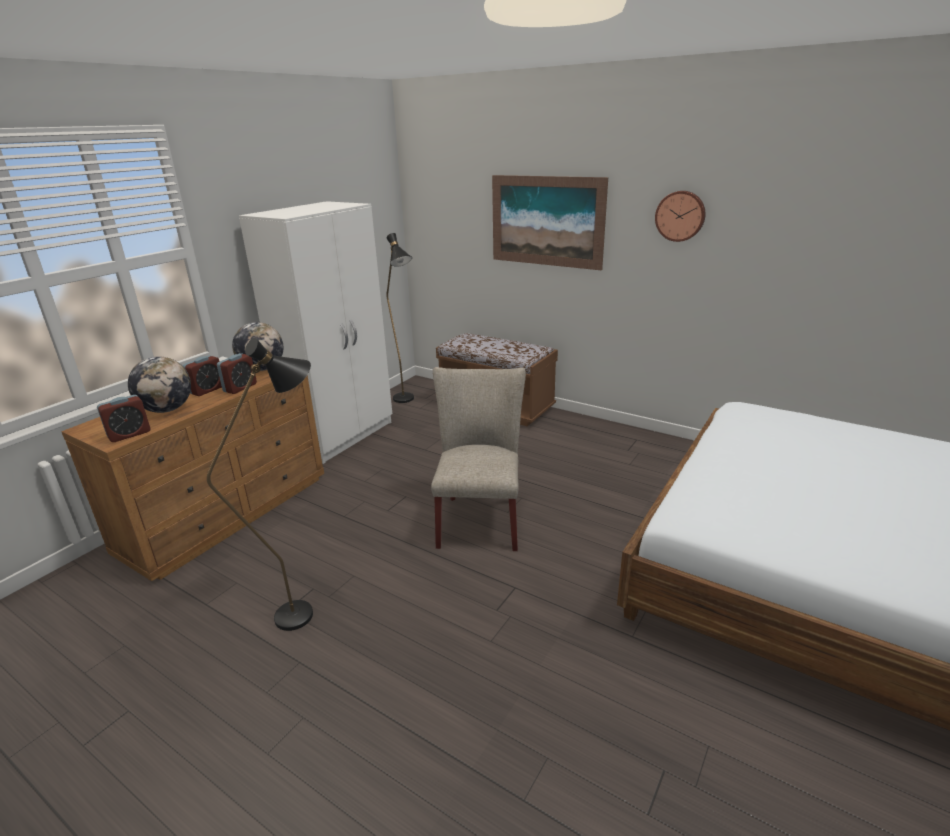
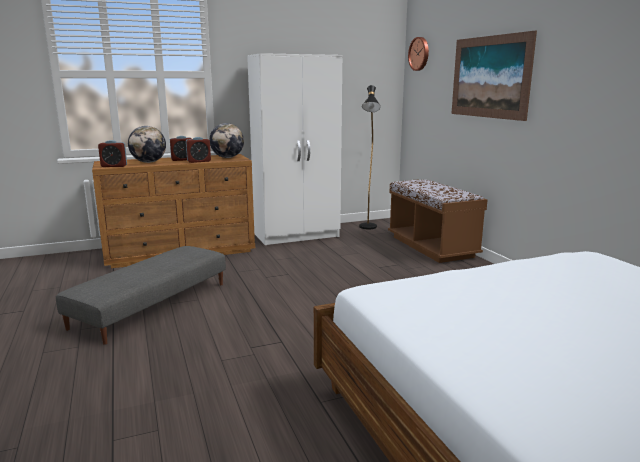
camera: 35 degrees right, 10 degrees down
(307, 610) = (151, 305): black floor lamp -> grey ottoman
(480, 518) = (318, 299): beige chair -> none
(680, 216) = (593, 62): wall clock -> wall clock (419, 54)

